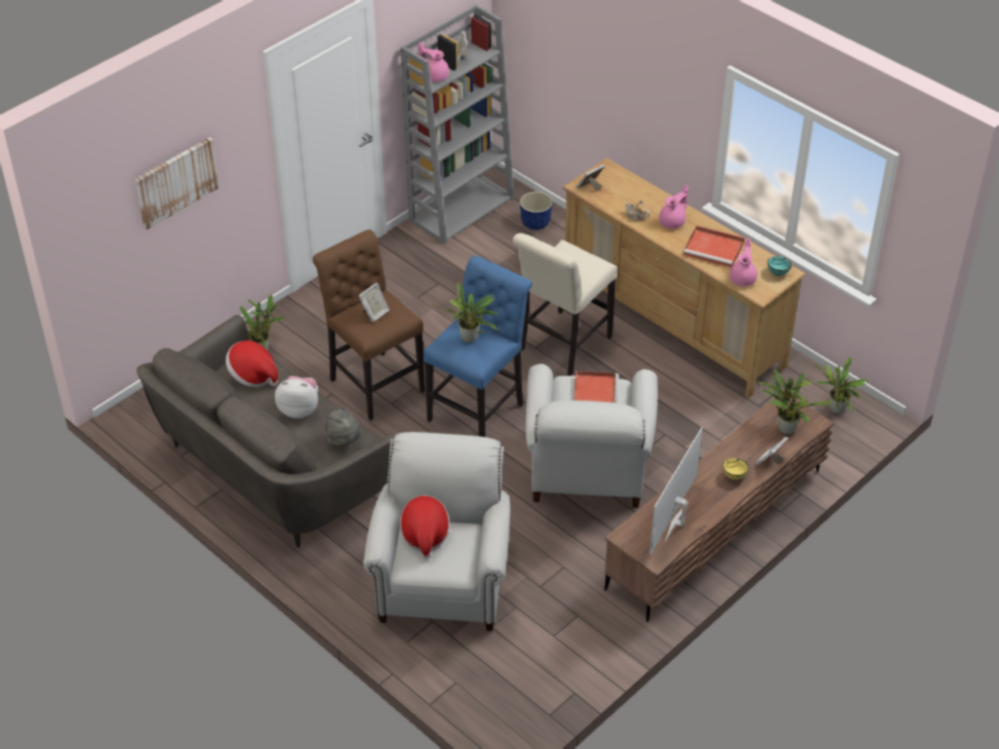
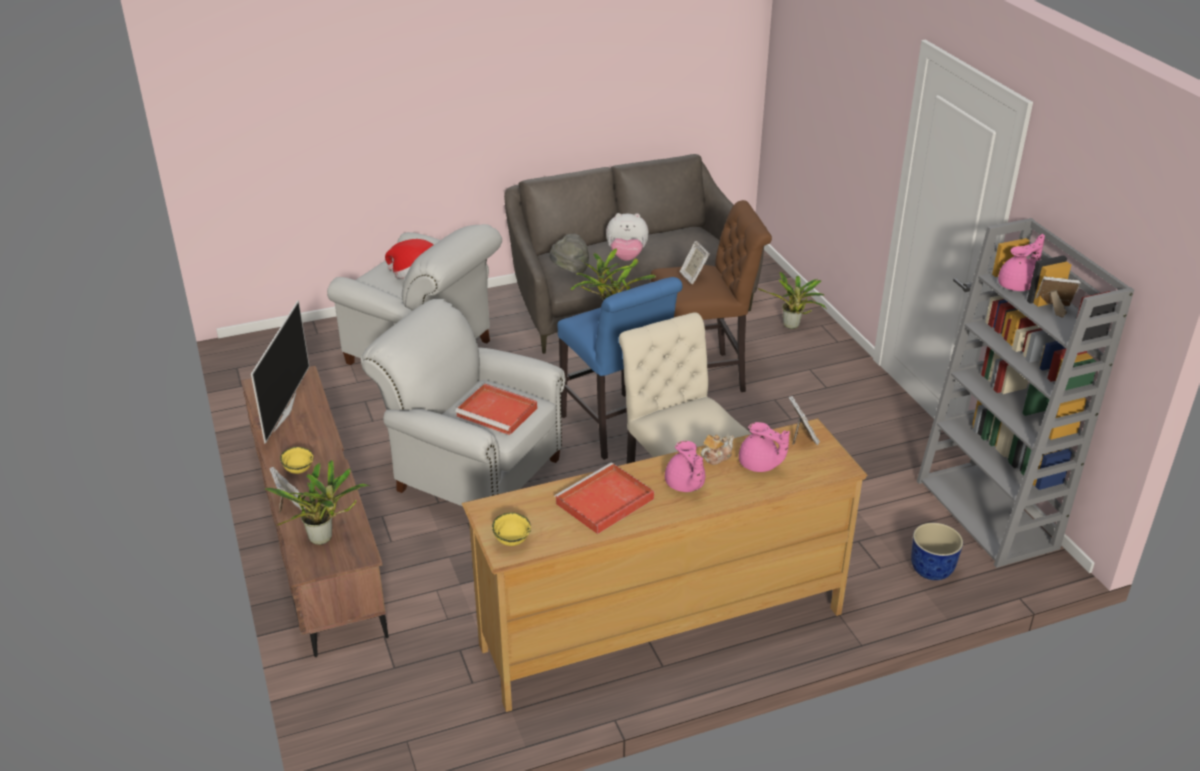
camera: 115 degrees right, 10 degrees down
(176, 182) = (835, 92): picture -> none
(253, 375) = (690, 245): hat -> none
(299, 409) = (626, 257): plush toy -> plush toy turned 60 degrees clockwise
(677, 522) = (283, 412): television -> television turned 45 degrees clockwise
(743, 278) = (526, 505): pink teapot -> pink teapot (760, 465)
(777, 273) = (512, 541): turquoise bowl -> yellow bowl
(836, 411) = (391, 726): potted plant -> none

